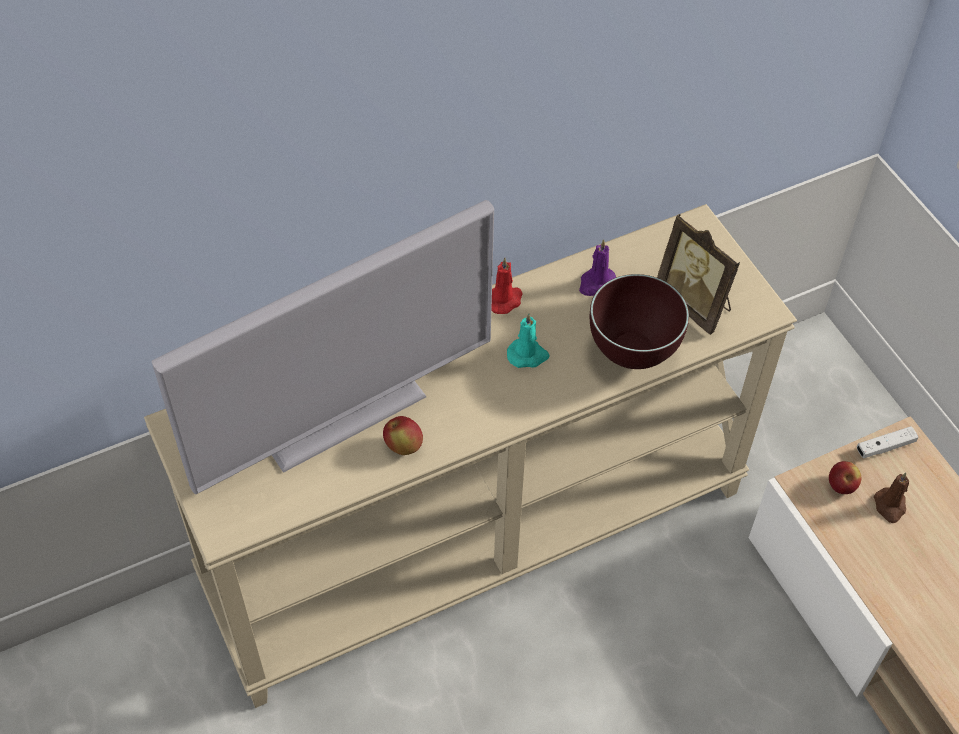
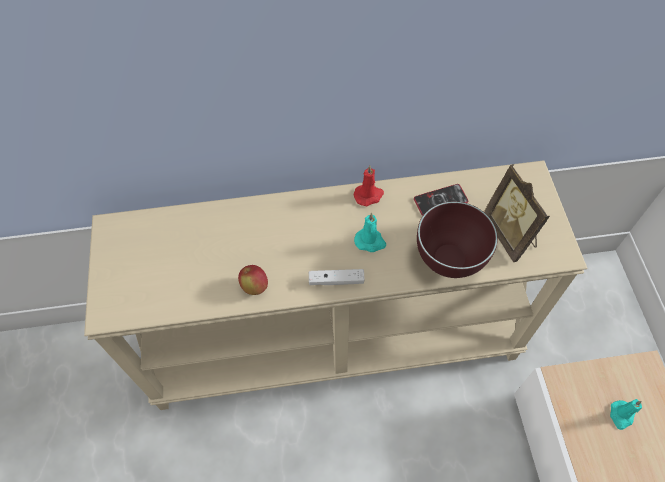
camera: 20 degrees right, 5 degrees up
(341, 413) = (221, 249): television -> none
(596, 284) = (440, 200): purple candle -> phone
(841, 486) = (588, 389): apple -> none
(885, 447) = (630, 368): white game controller -> white game controller (336, 280)
(890, 506) = (621, 415): brown candle -> turquoise candle

